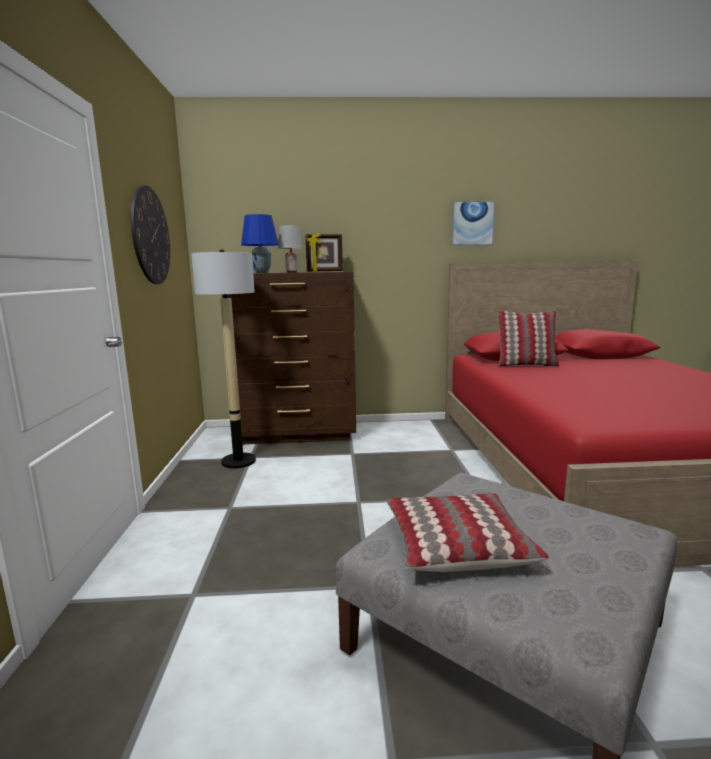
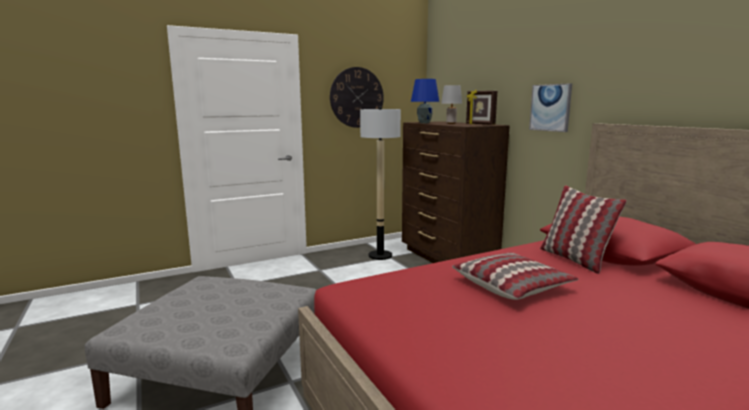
camera: 65 degrees right, 0 degrees up
(456, 544) = (205, 294): pillow -> pillow (512, 286)
(472, 223) = (632, 73): picture -> picture (550, 107)

